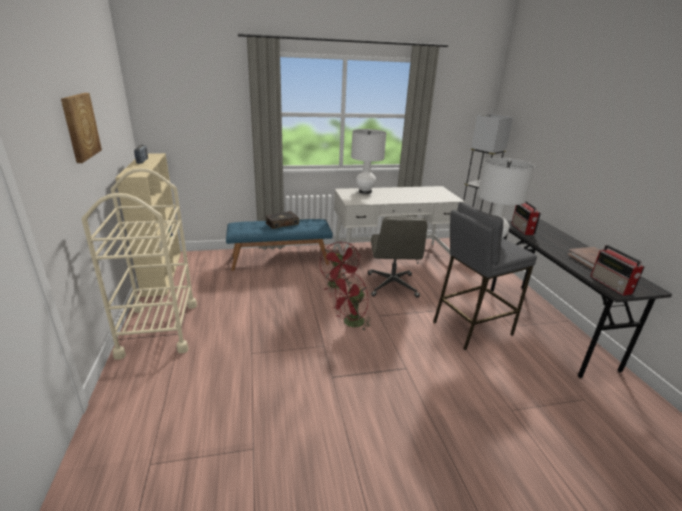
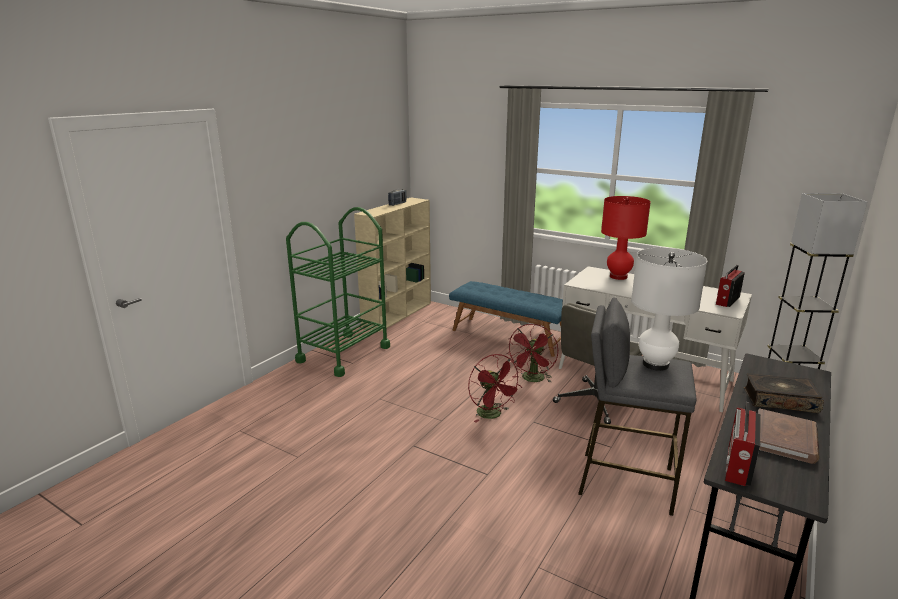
camera: 45 degrees right, 5 degrees down
(80, 126) = (320, 168): picture -> none
(159, 329) = (344, 354): beige cart -> green cart
(281, 224) = (514, 294): book -> book (779, 400)
(350, 323) = (493, 415): red fan -> red fan turned 120 degrees counterclockwise
(365, 191) = (618, 277): white table lamp -> red table lamp
(522, 229) = (759, 371): radio -> radio (727, 301)

